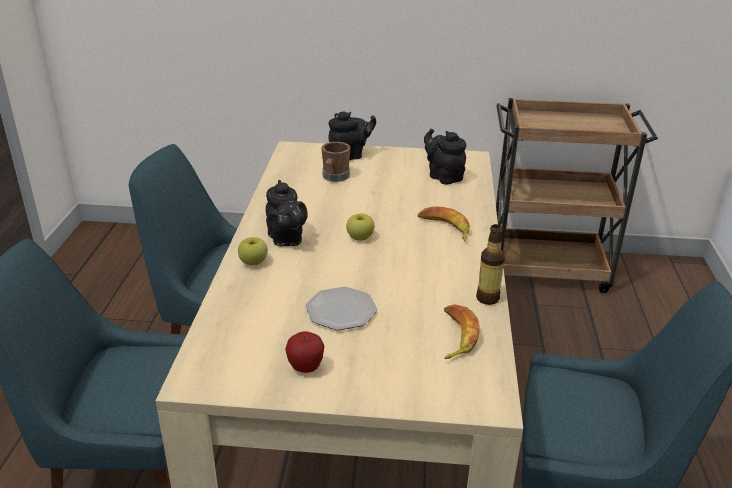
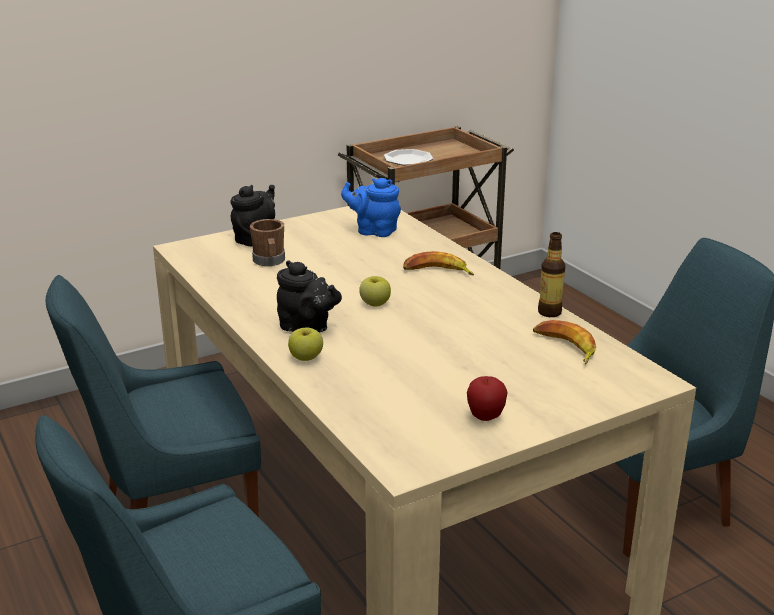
camera: 35 degrees left, 5 degrees down
(341, 311) = (449, 365): plate -> plate (408, 160)
(443, 176) = (374, 231): black teapot -> blue teapot

